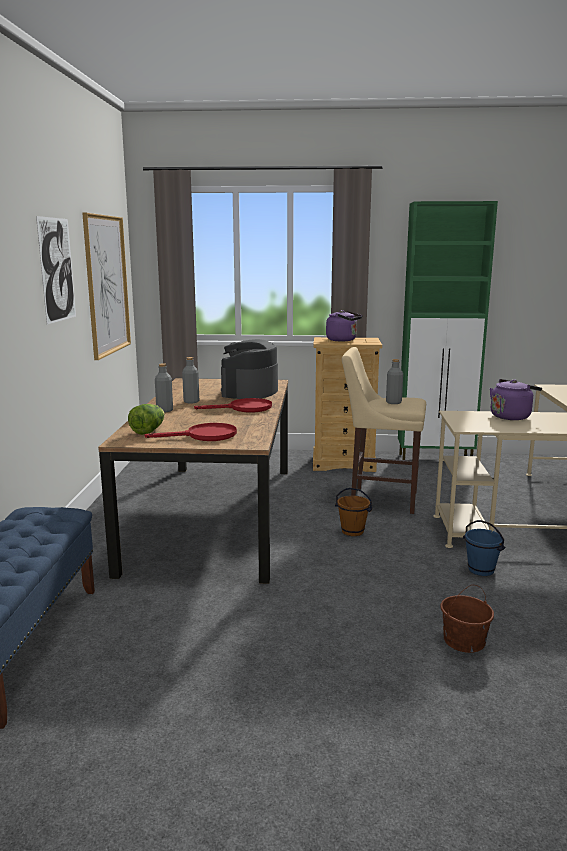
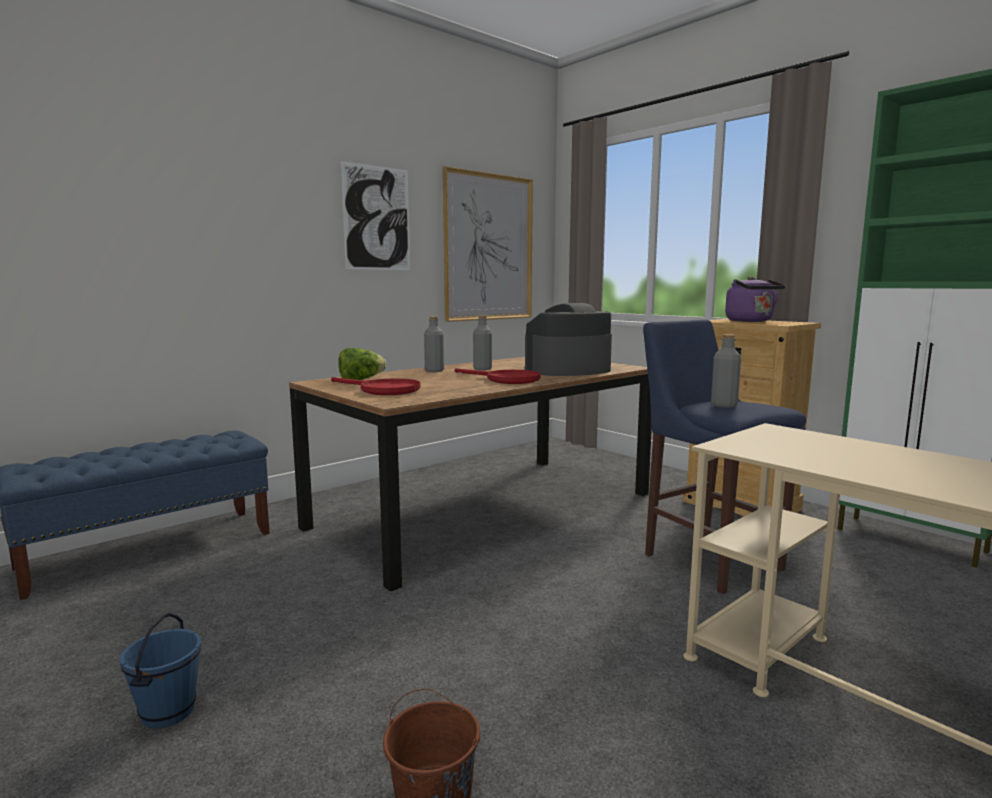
camera: 45 degrees right, 5 degrees down
(352, 531) = (591, 580): brown bucket -> none
(380, 499) = (707, 559): beige stool -> blue stool
(480, 570) = (673, 715): blue bucket -> blue bucket (167, 712)
(511, 416) = (881, 452): purple kettle -> none

